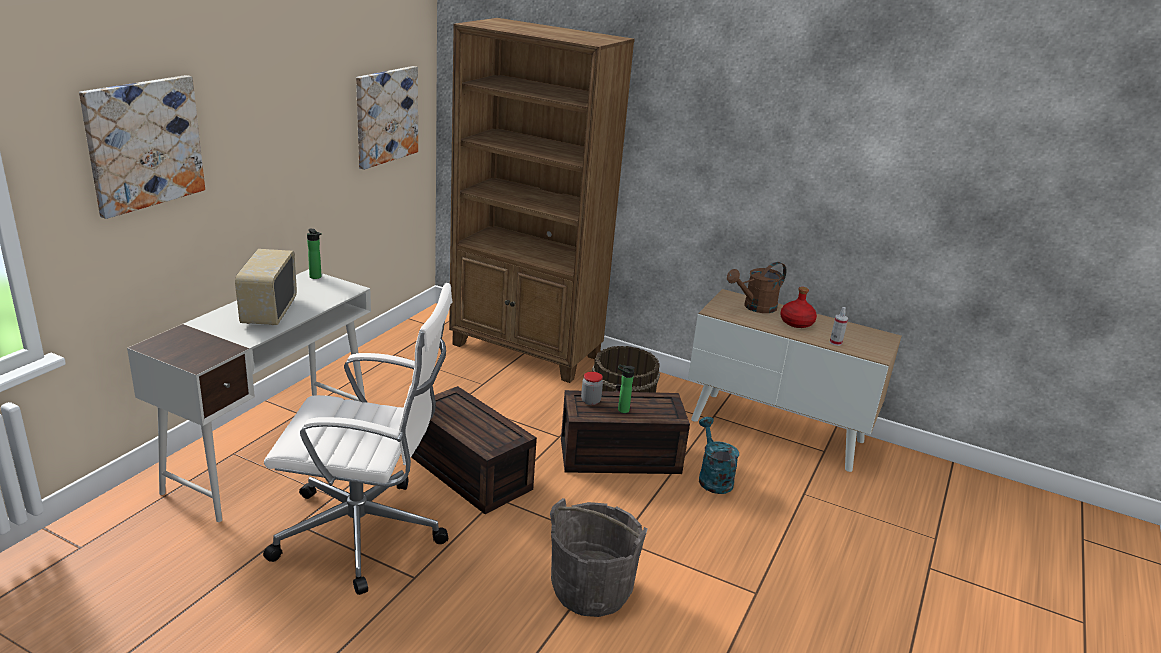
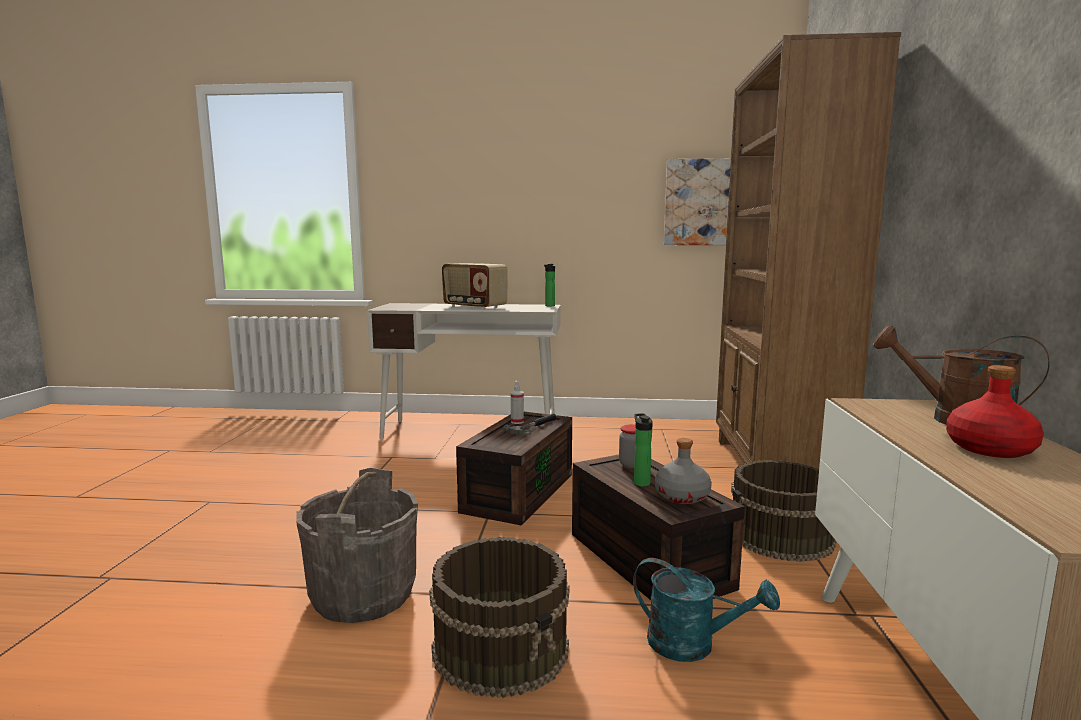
camera: 70 degrees right, 15 degrees down
(143, 144) = (449, 180): picture -> none
(268, 312) = (474, 307): radio -> radio turned 120 degrees counterclockwise
(365, 534) = (393, 478): white office chair -> none
(471, 410) = (535, 427): none -> hammer
(655, 405) = (682, 496): none -> grey bottle
(684, 542) = (502, 647): none -> brown bucket
(713, 478) = (693, 645): turquoise watering can -> turquoise watering can turned 60 degrees clockwise
(835, 343) = (1002, 485): spray bottle -> spray bottle (517, 422)

